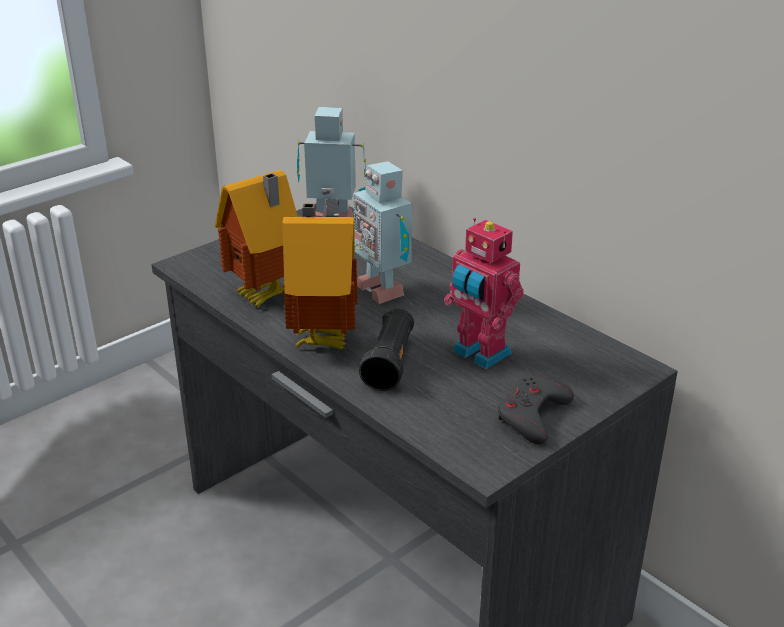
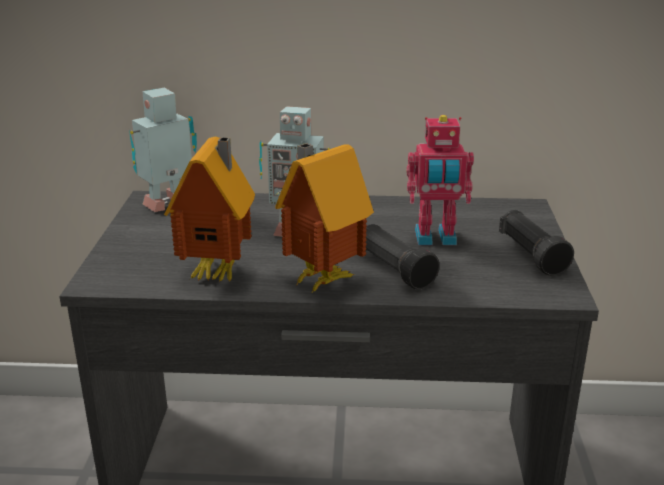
camera: 45 degrees left, 5 degrees down
(533, 415) = (531, 255): grey game controller -> black flashlight

